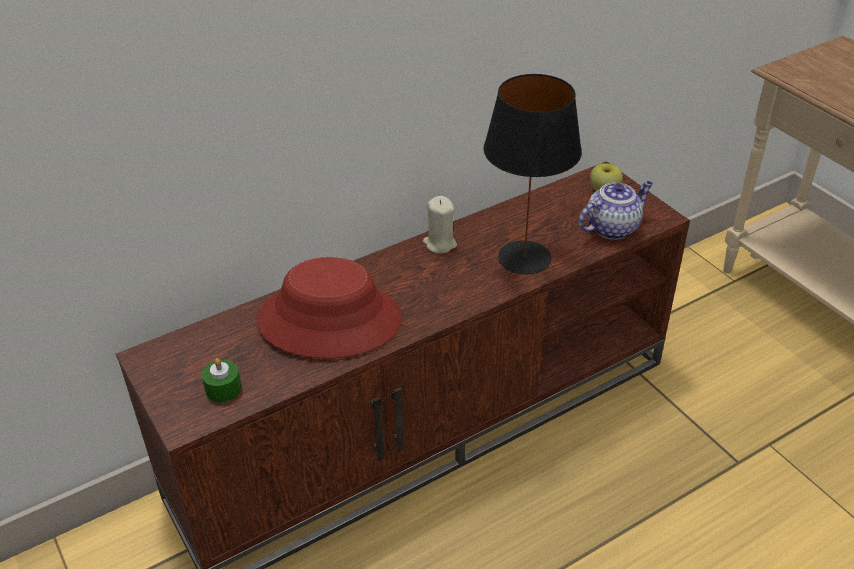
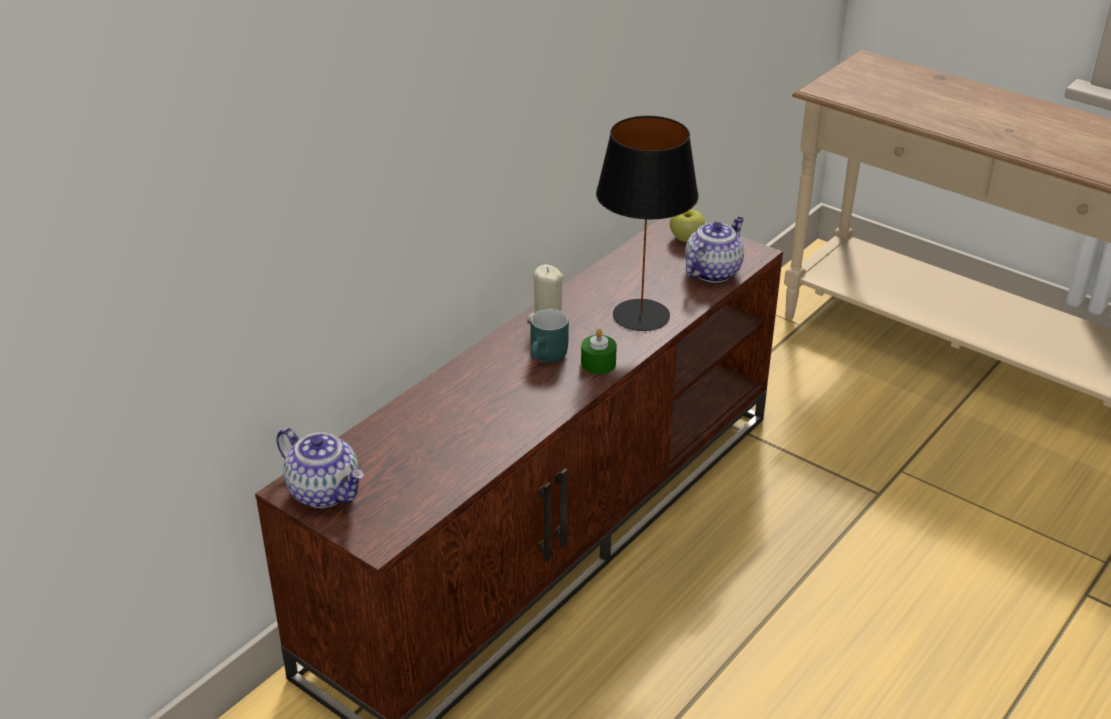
camera: 20 degrees left, 5 degrees down
(169, 366) = (325, 491): none -> teapot
(223, 389) = (400, 499): green candle -> green candle (598, 363)
(330, 320) = (474, 412): red hat -> none
(421, 281) = (548, 357): none -> turquoise mug

